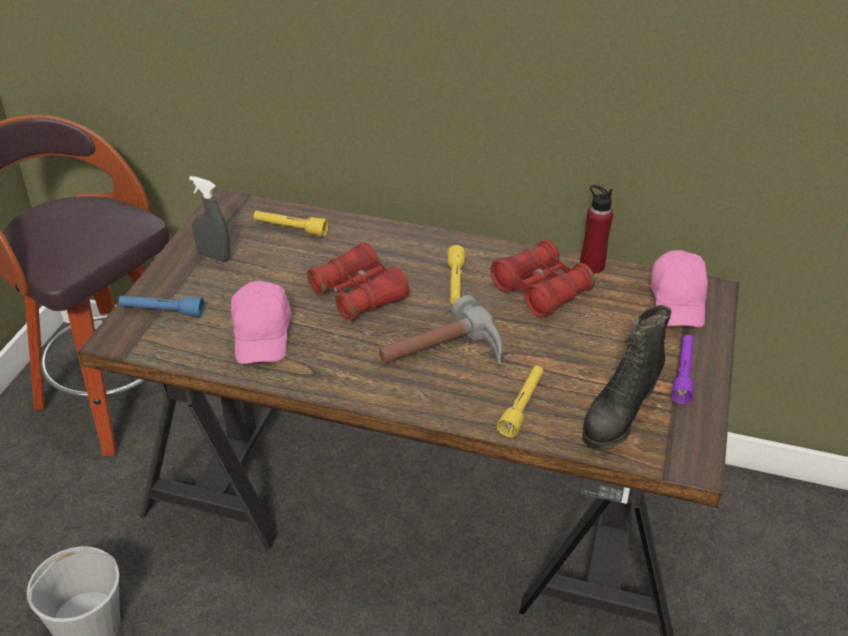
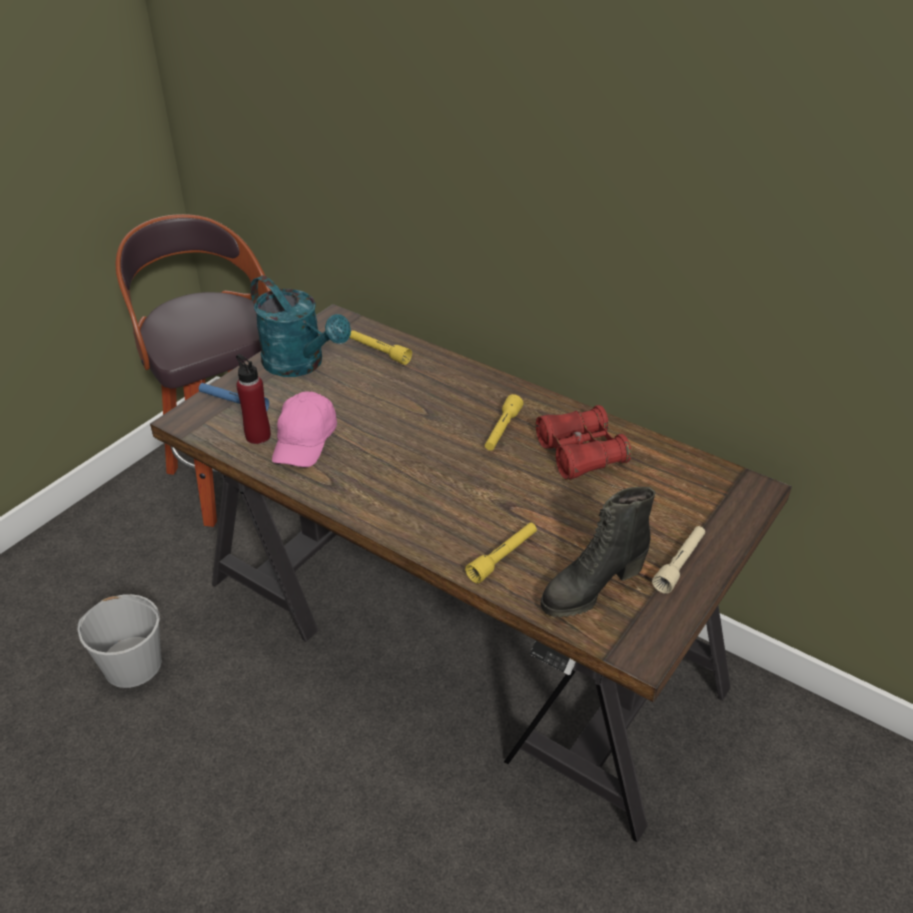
camera: 20 degrees right, 0 degrees up
(214, 256) = (301, 365): grey spray bottle -> turquoise watering can
(358, 295) = (407, 423): red binoculars -> none
(443, 355) = (455, 494): hammer -> none
(591, 266) = (644, 440): red bottle -> red bottle (258, 436)
(678, 301) = (714, 492): pink cap -> none
(683, 374) = (680, 564): purple flashlight -> beige flashlight

